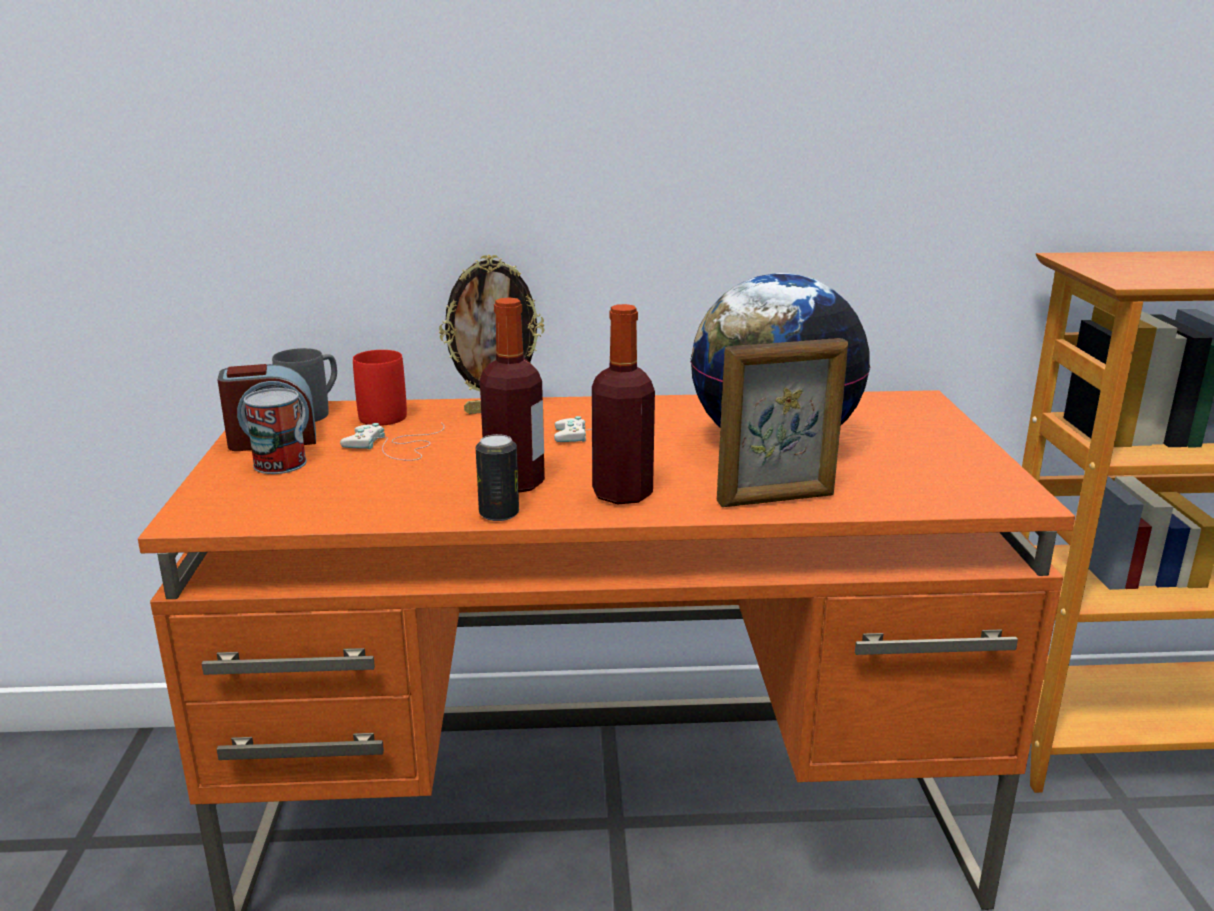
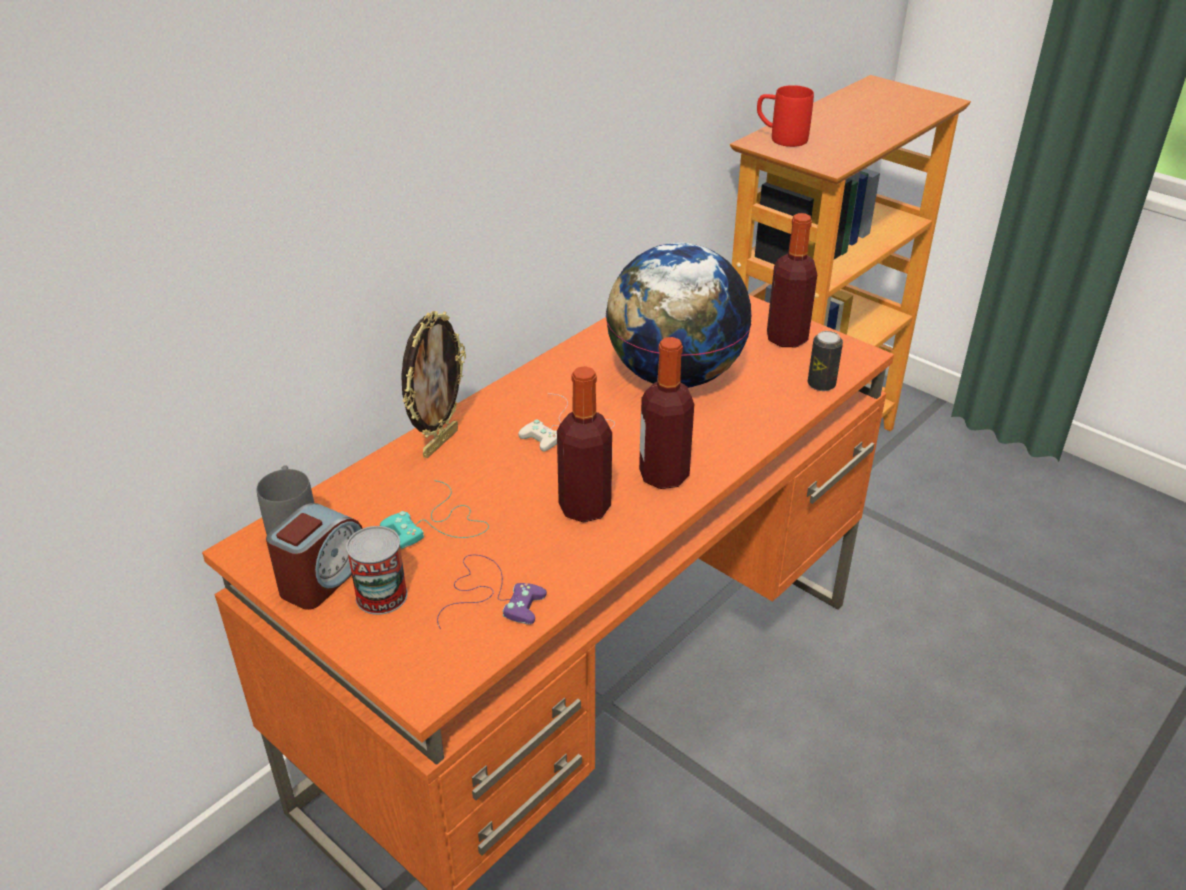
camera: 45 degrees left, 15 degrees up
(340, 495) = (490, 594): none -> purple game controller
(381, 413) = (356, 497): red mug -> red mug (780, 138)
(395, 447) = (438, 525): white game controller -> turquoise game controller
(499, 514) = (623, 540): can -> can (821, 384)
(776, 499) = (751, 427): picture frame -> none
(953, 461) = (787, 338): none -> bottle

